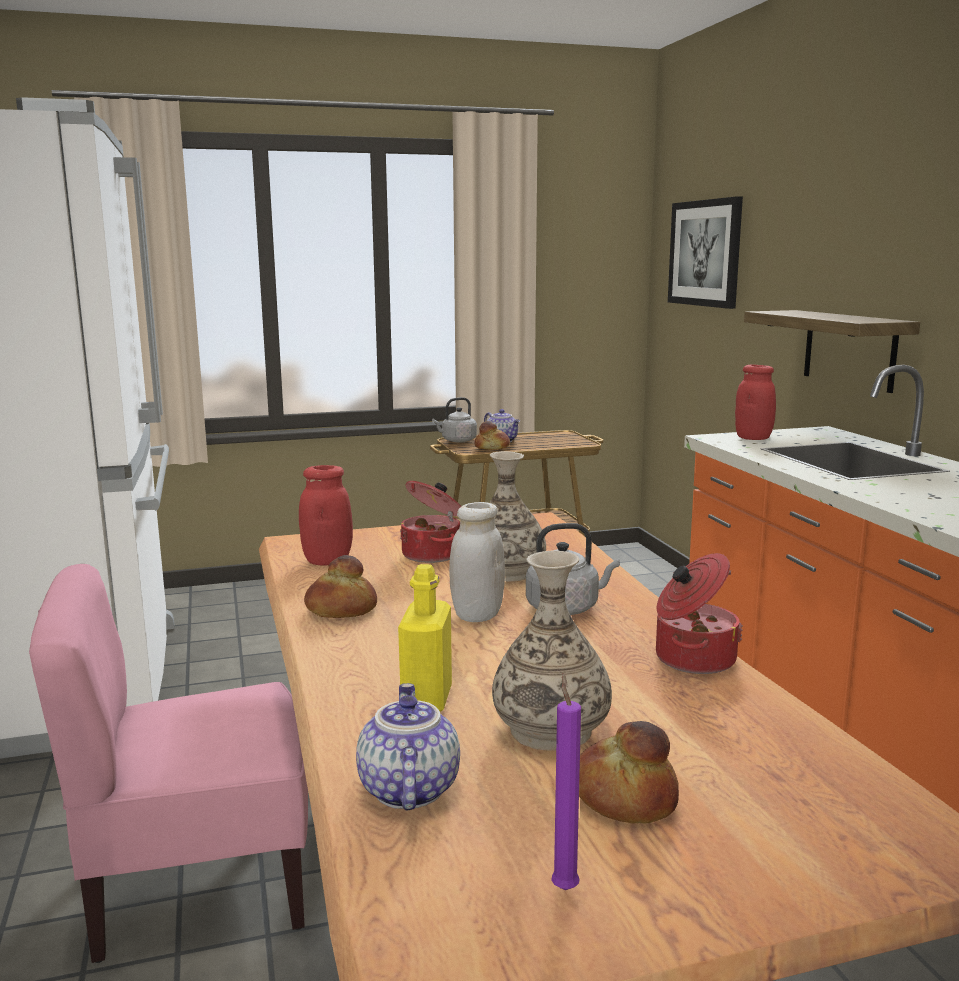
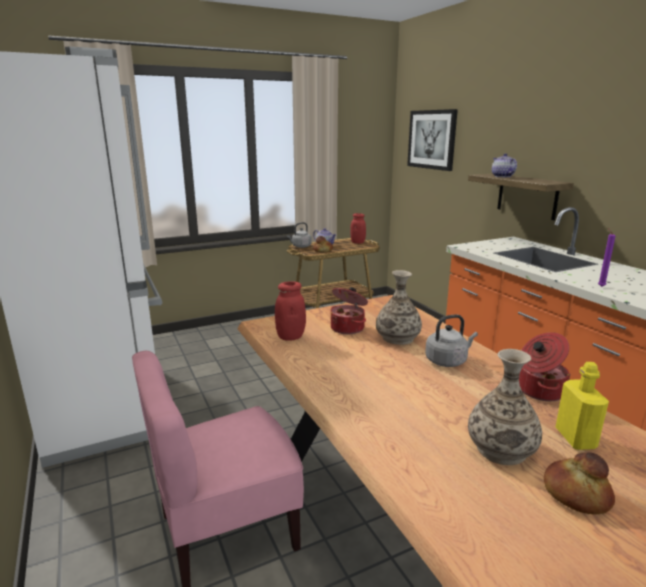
camera: 10 degrees left, 5 degrees up
(341, 610) = (322, 372): bread -> none
(406, 789) = (452, 504): teapot -> teapot (502, 176)
(427, 699) = (417, 434): yellow bottle -> yellow bottle (575, 438)
(477, 615) = (402, 369): white jar -> none
(564, 886) = (592, 567): purple candle -> purple candle (600, 286)
(753, 438) = (483, 246): red jar -> red jar (357, 242)

